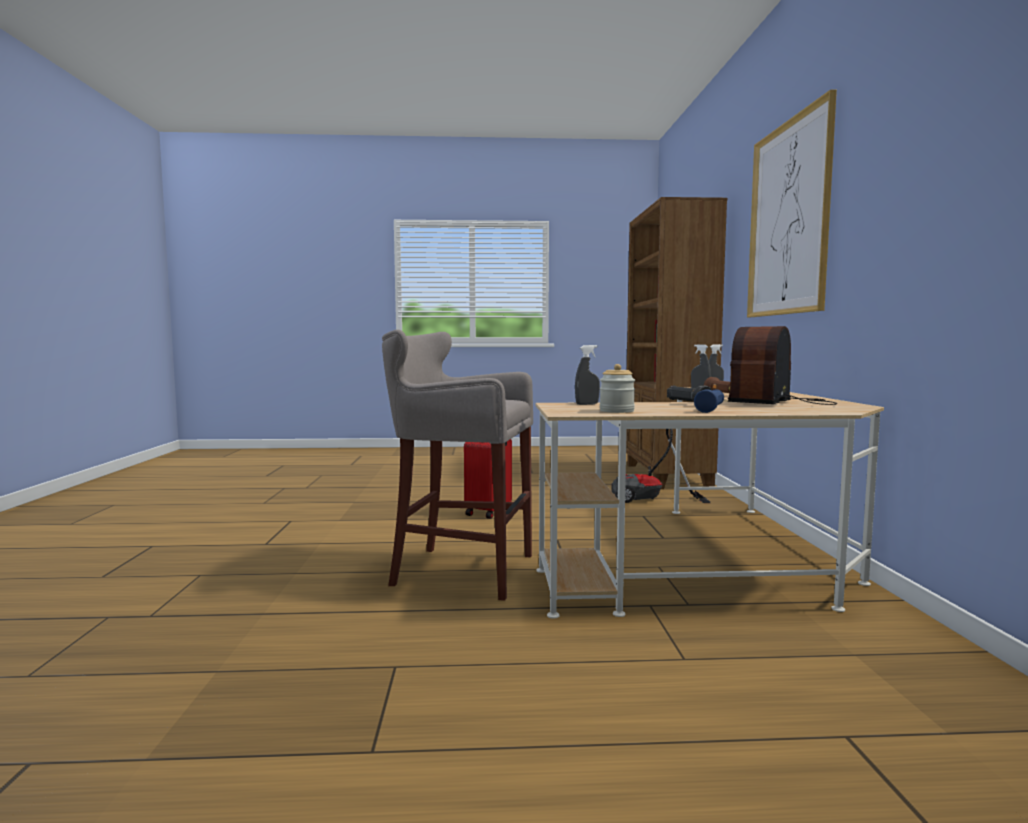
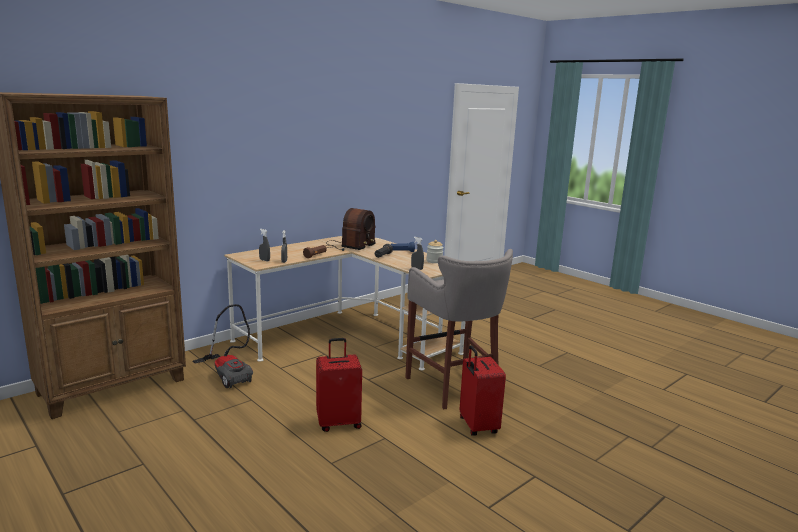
camera: 130 degrees left, 10 degrees up
(369, 551) = (477, 426): none -> red suitcase
(779, 403) = (349, 246): radio -> radio turned 60 degrees counterclockwise
(788, 219) = (243, 136): picture -> none

